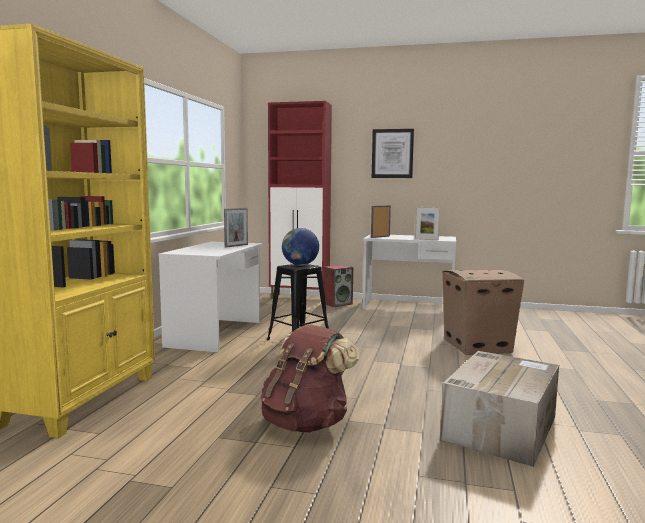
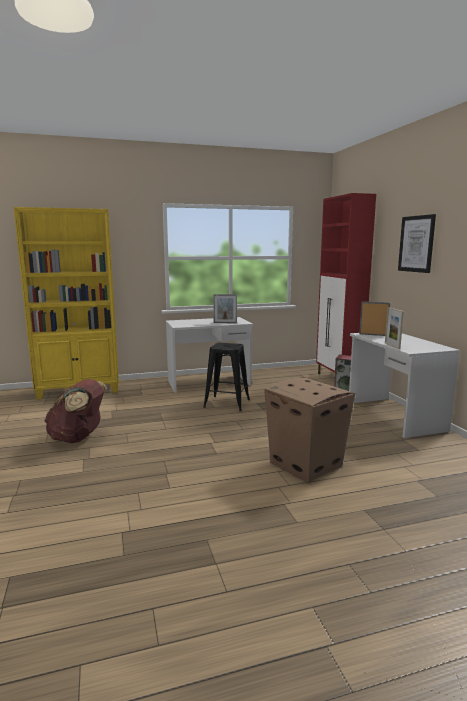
camera: 60 degrees right, 5 degrees up
(300, 265) = (230, 345): globe -> none
(500, 427) = (106, 497): cardboard box -> none

